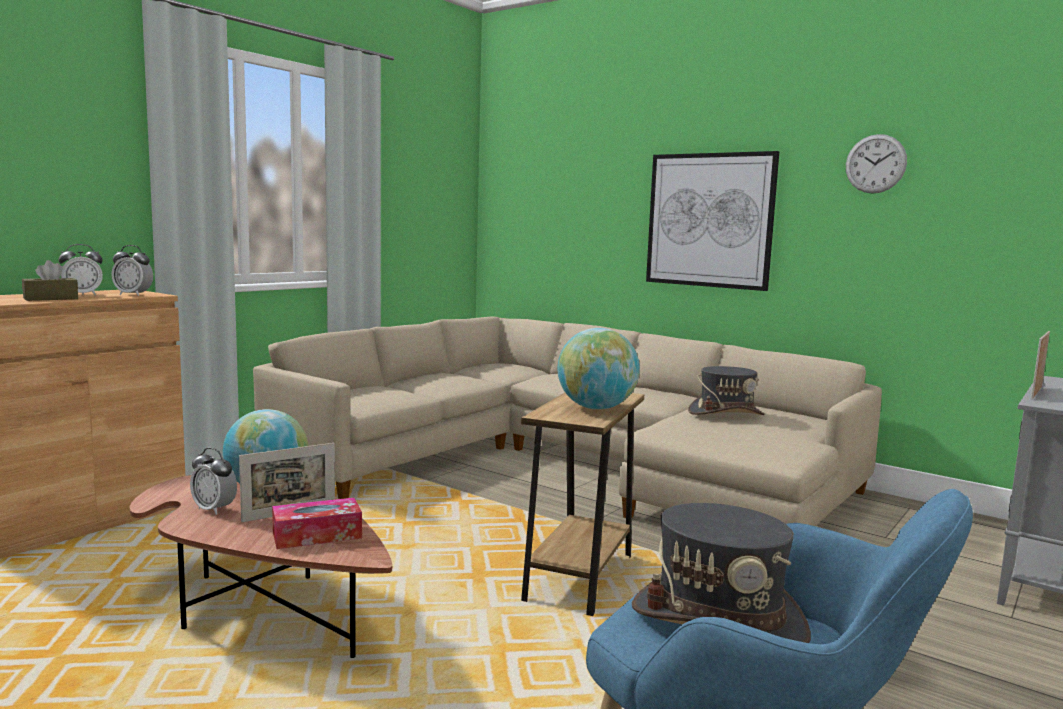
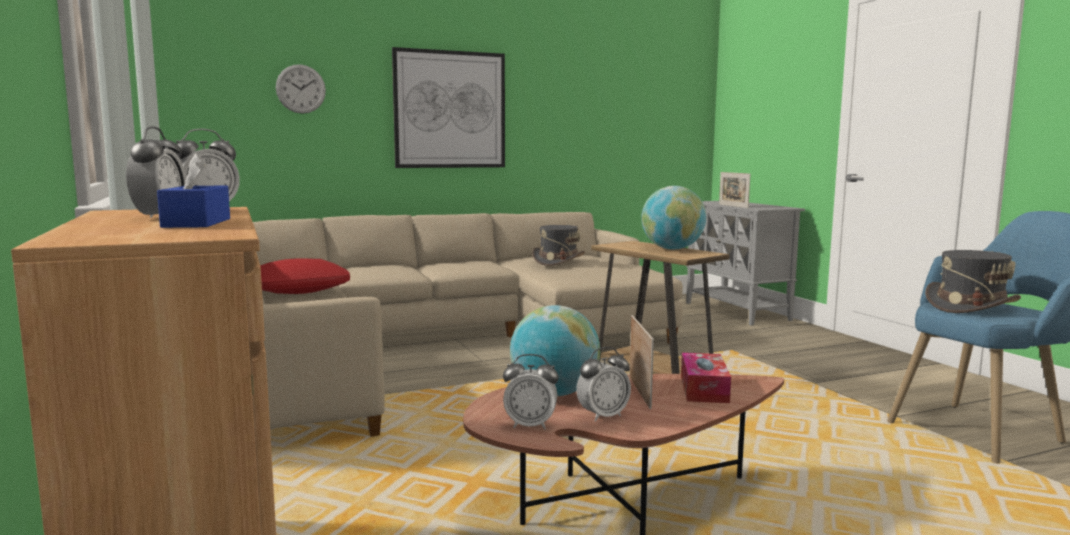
camera: 60 degrees left, 0 degrees up
(51, 298) = (197, 223): brown tissue box -> blue tissue box
(182, 492) = (530, 425): none -> alarm clock
(452, 378) = (298, 289): none -> red pillow
(875, 164) = (569, 69): wall clock -> wall clock (300, 89)

